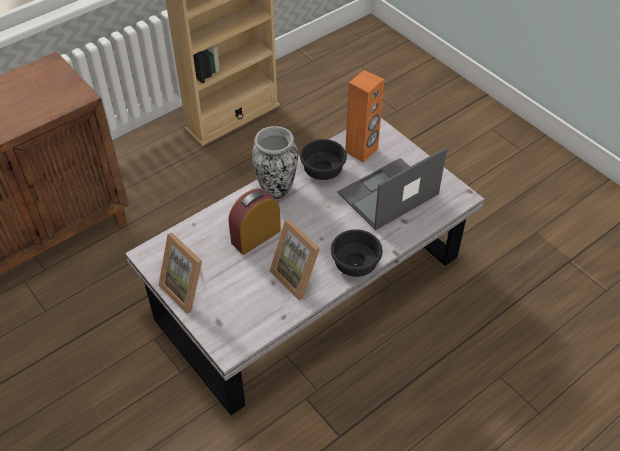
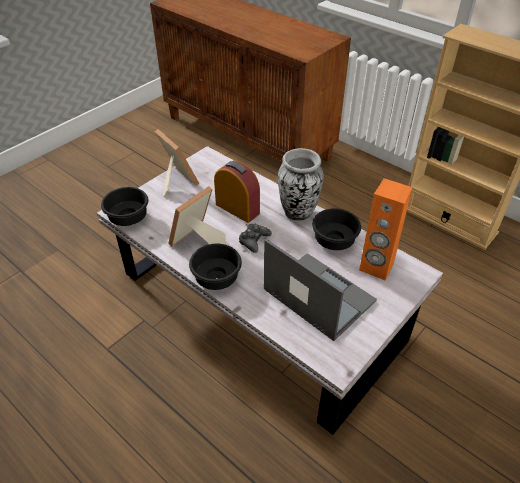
camera: 80 degrees right, 5 degrees down
(188, 289) = (175, 181): picture frame -> picture frame turned 105 degrees clockwise
(244, 337) = (129, 218): none -> black bowl
(309, 229) = (254, 240): none -> black game controller

